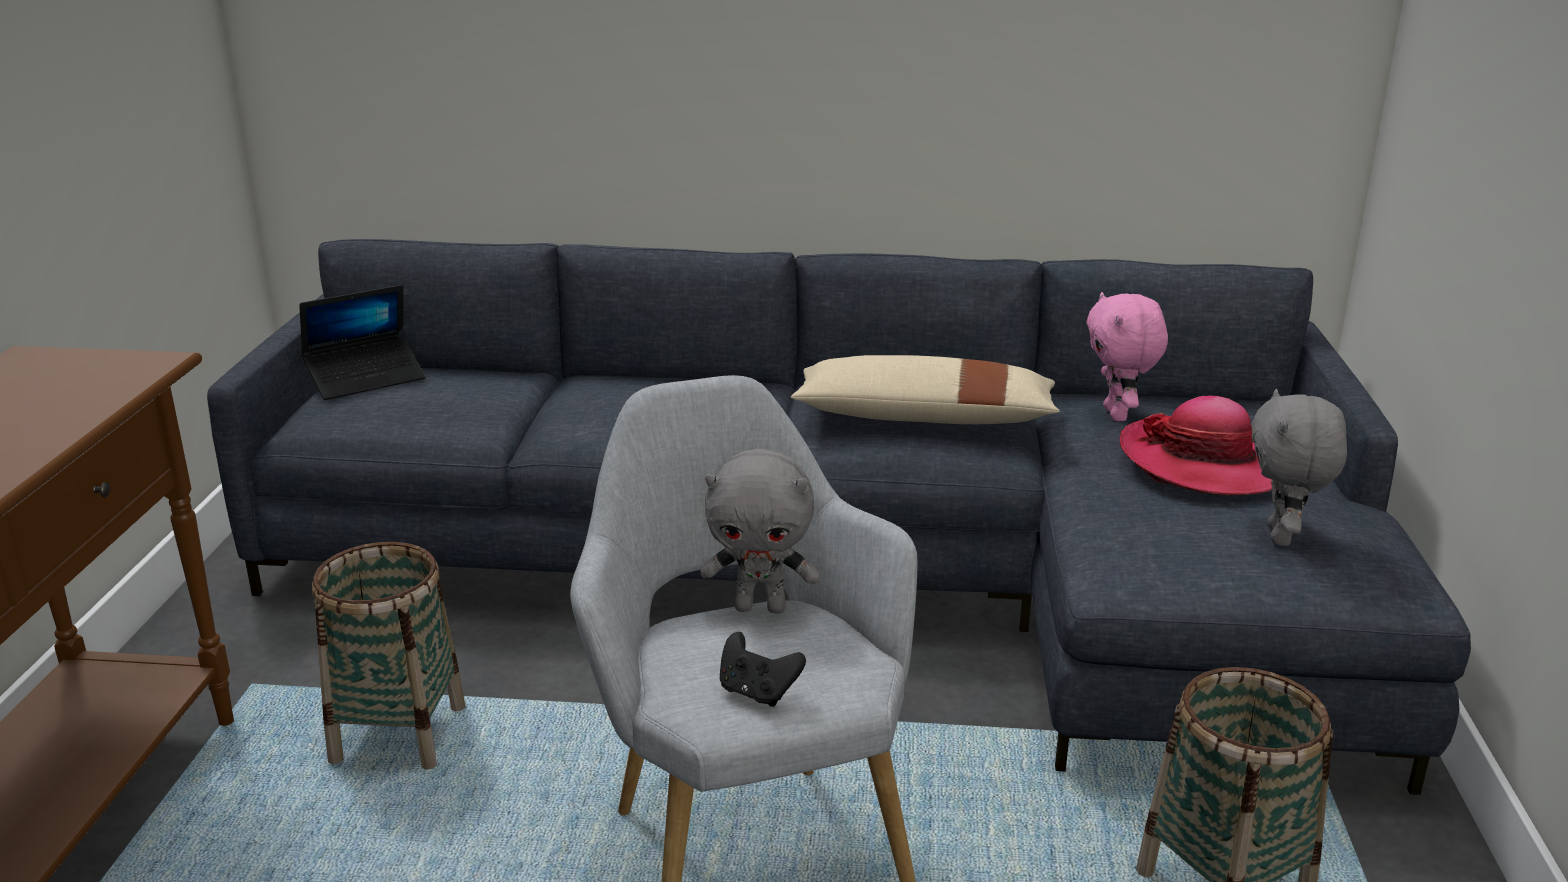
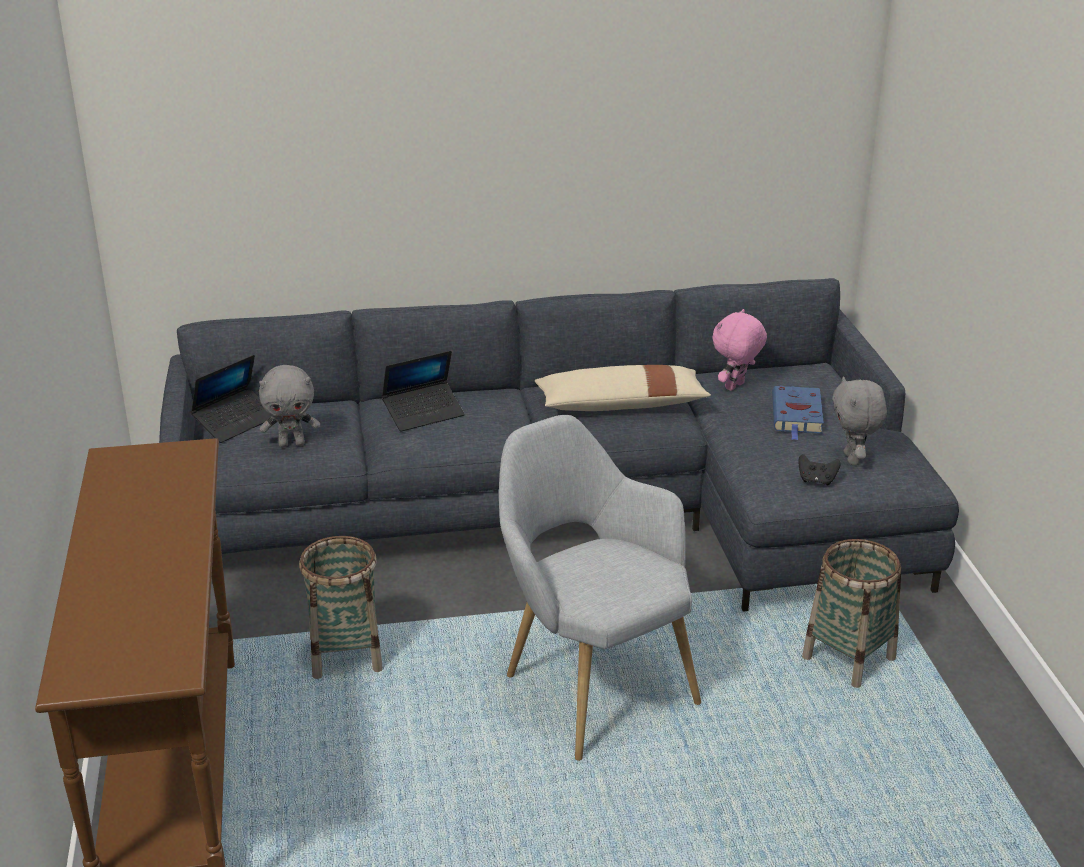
camera: 15 degrees left, 5 degrees up
(626, 396) = (423, 413): none -> laptop
(757, 692) = (620, 593): black game controller -> black game controller (816, 480)
(761, 607) = (593, 545): grey plush toy -> grey plush toy (292, 444)
(1118, 415) = (735, 387): pink plush toy -> pink plush toy turned 60 degrees clockwise
(1203, 462) = (797, 416): hat -> blue book

